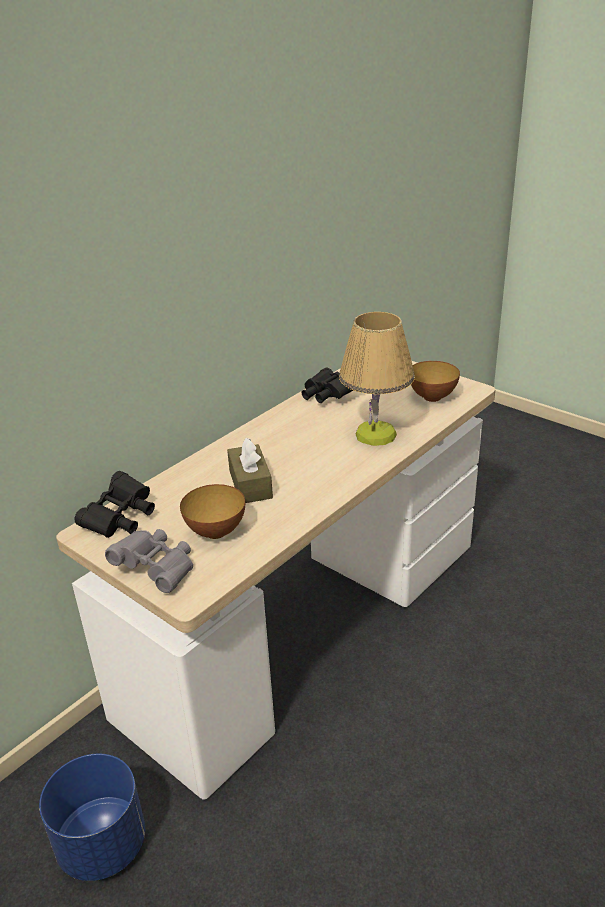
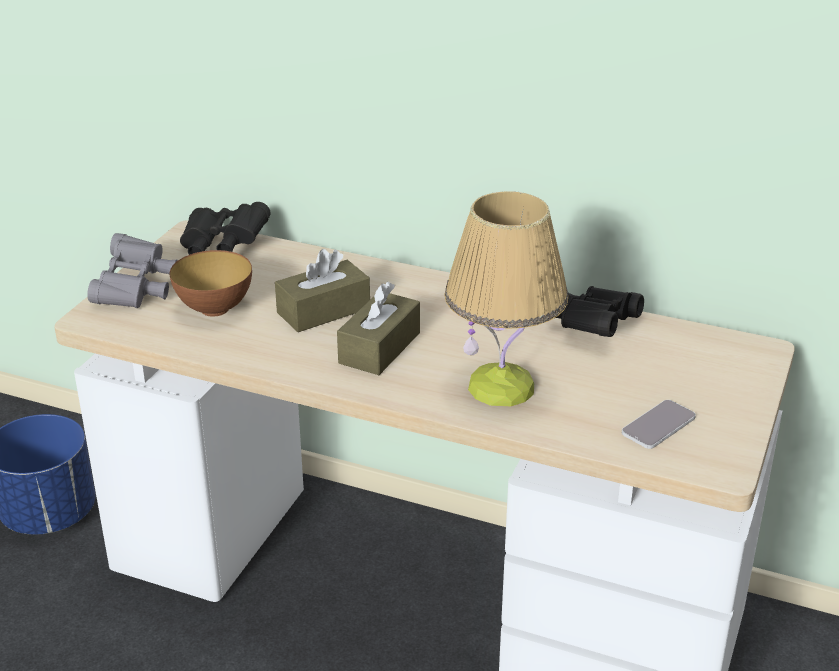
camera: 70 degrees right, 0 degrees up
(311, 469) = (379, 348): none -> brown tissue box
(432, 397) = (658, 425): bowl -> phone

